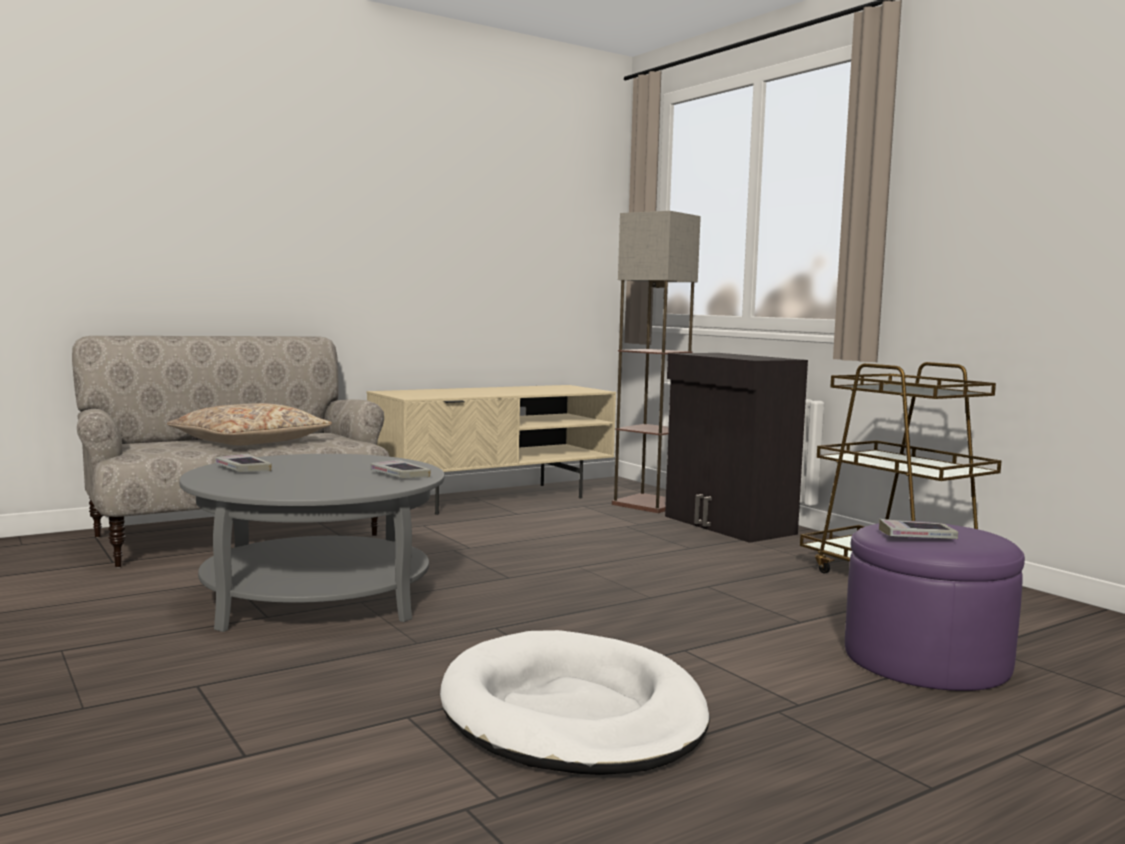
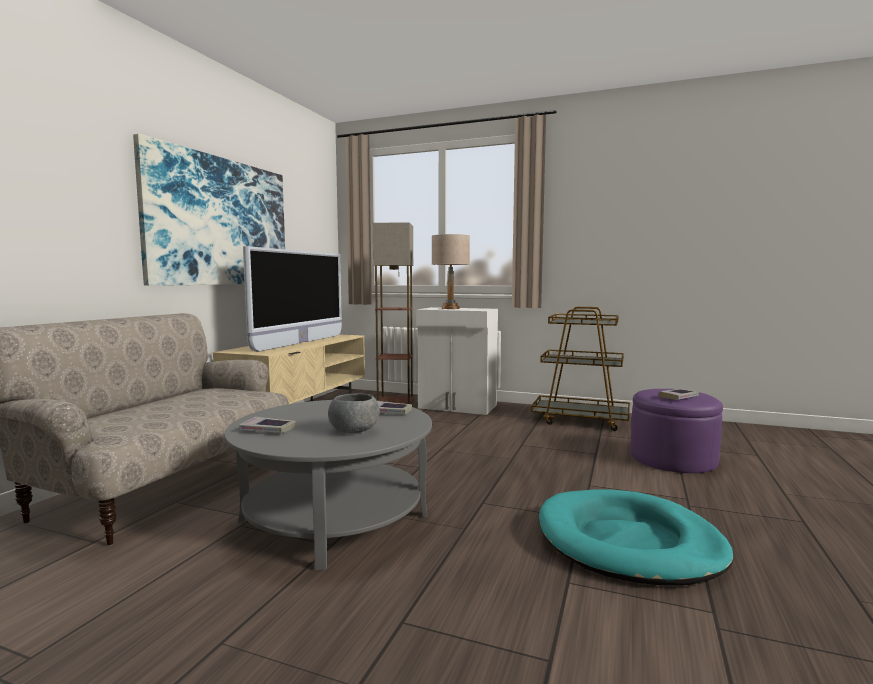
camera: 35 degrees left, 0 degrees up
(250, 441) = (178, 406): beige pillow -> none
(308, 482) = (354, 431): none -> grey bowl
(393, 220) = (220, 222): none -> picture
(496, 392) = (301, 343): none -> television
(572, 713) = (628, 543): white dog bed -> turquoise dog bed
(728, 355) = (450, 308): none -> beige table lamp
(728, 525) = (457, 407): black cabinet -> white cabinet

